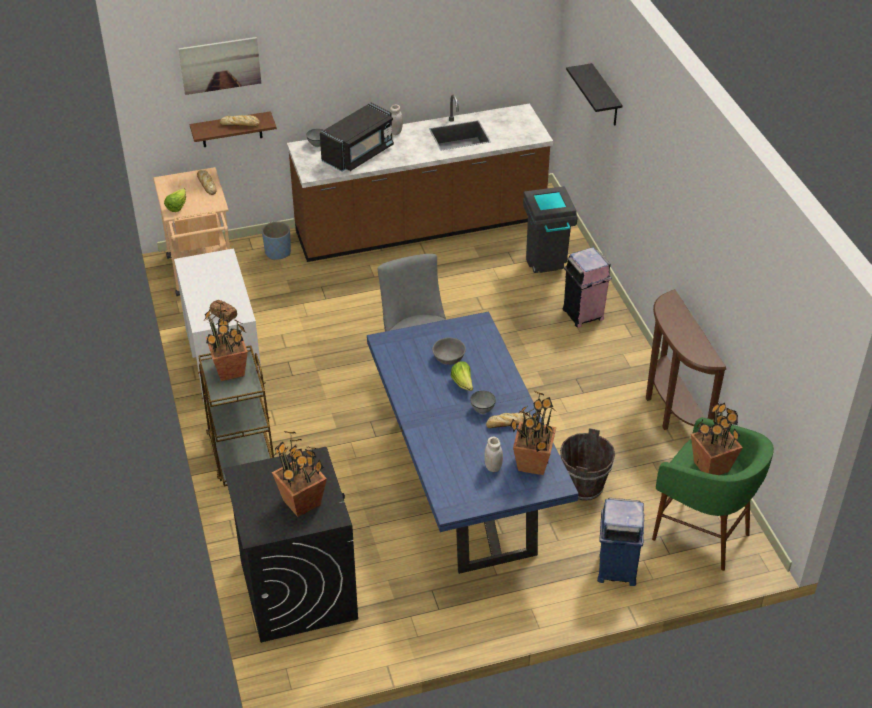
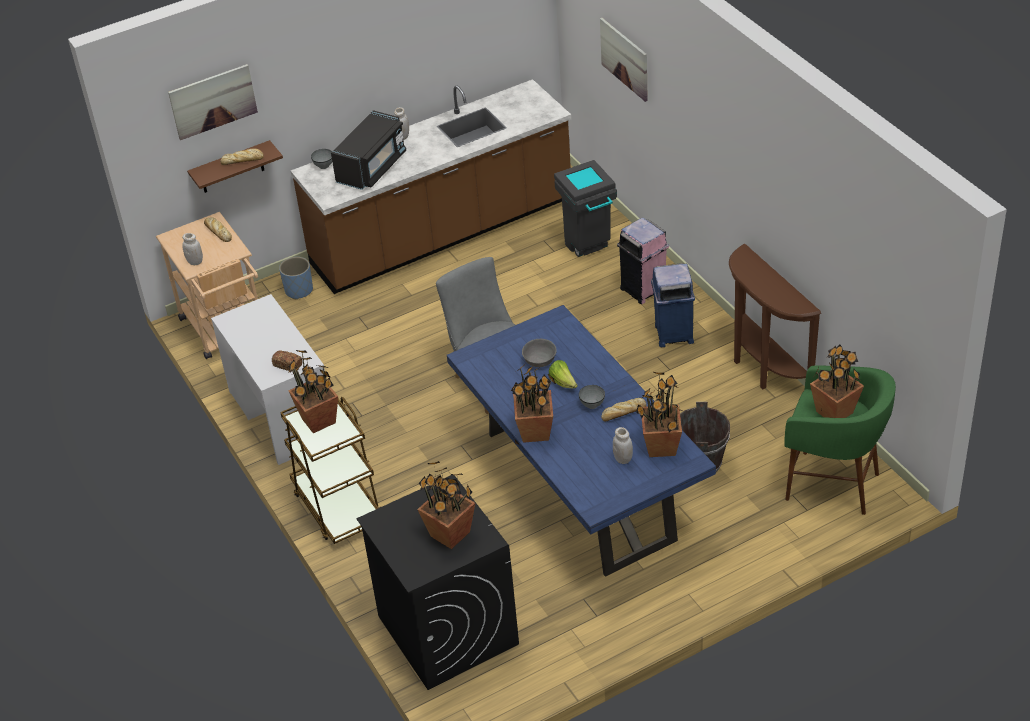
camera: 10 degrees left, 0 degrees up
(177, 206) = (195, 262): lettuce -> white jar
(421, 424) = (535, 432): none -> potted plant
(605, 96) = (624, 59): black shelf -> picture
(616, 569) = (759, 536): blue trash can -> blue trash can (673, 334)

